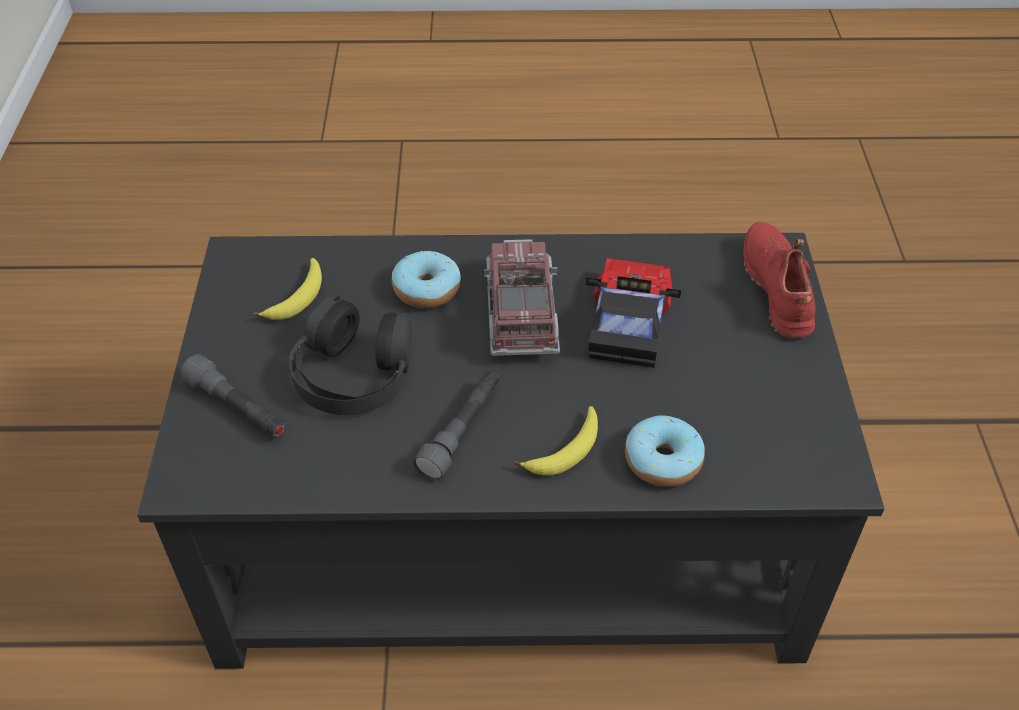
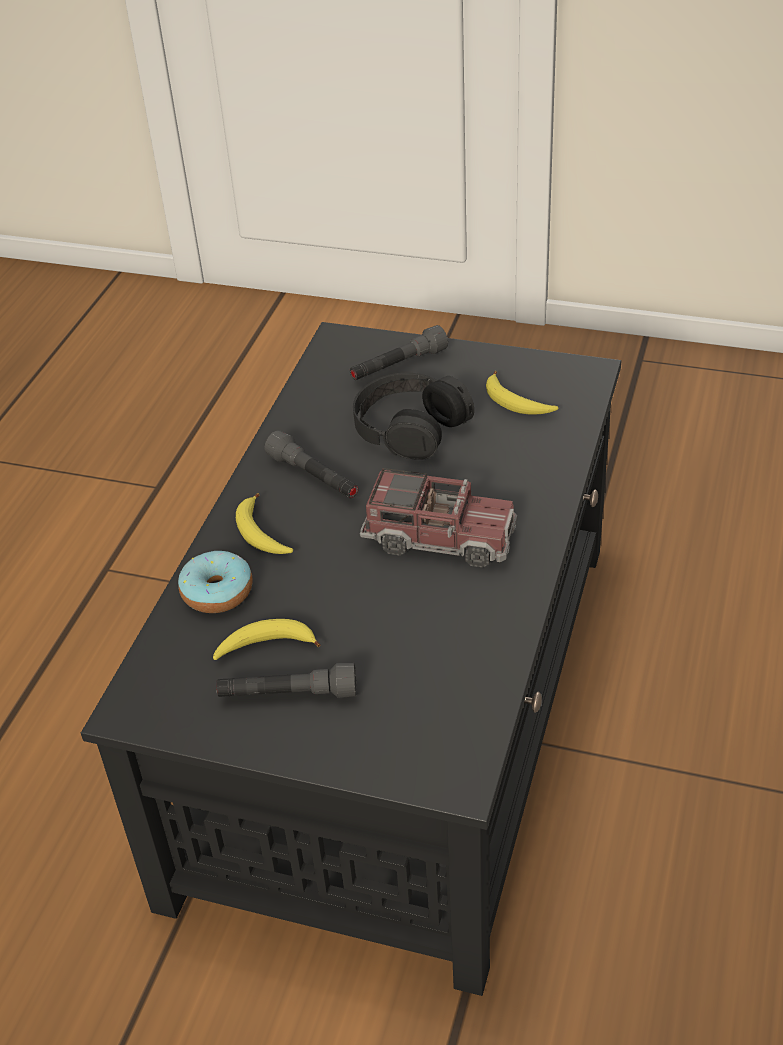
camera: 110 degrees right, 5 degrees down
(427, 289) = (498, 480): donut -> none
(628, 321) = (398, 612): toy car -> none
(712, 400) = (266, 646): none -> banana
(758, 369) = (288, 695): none -> grey flashlight
(779, 289) = (394, 756): red shoe -> none

